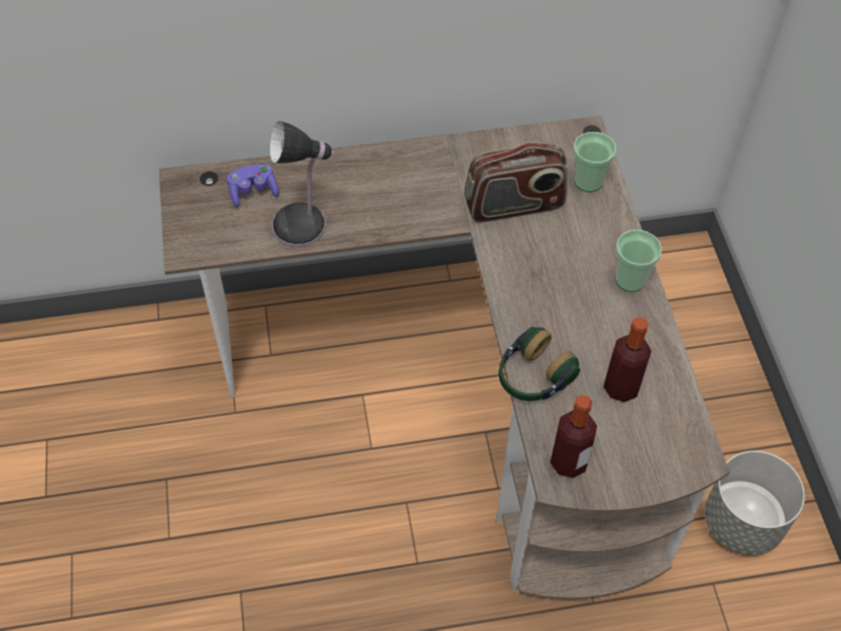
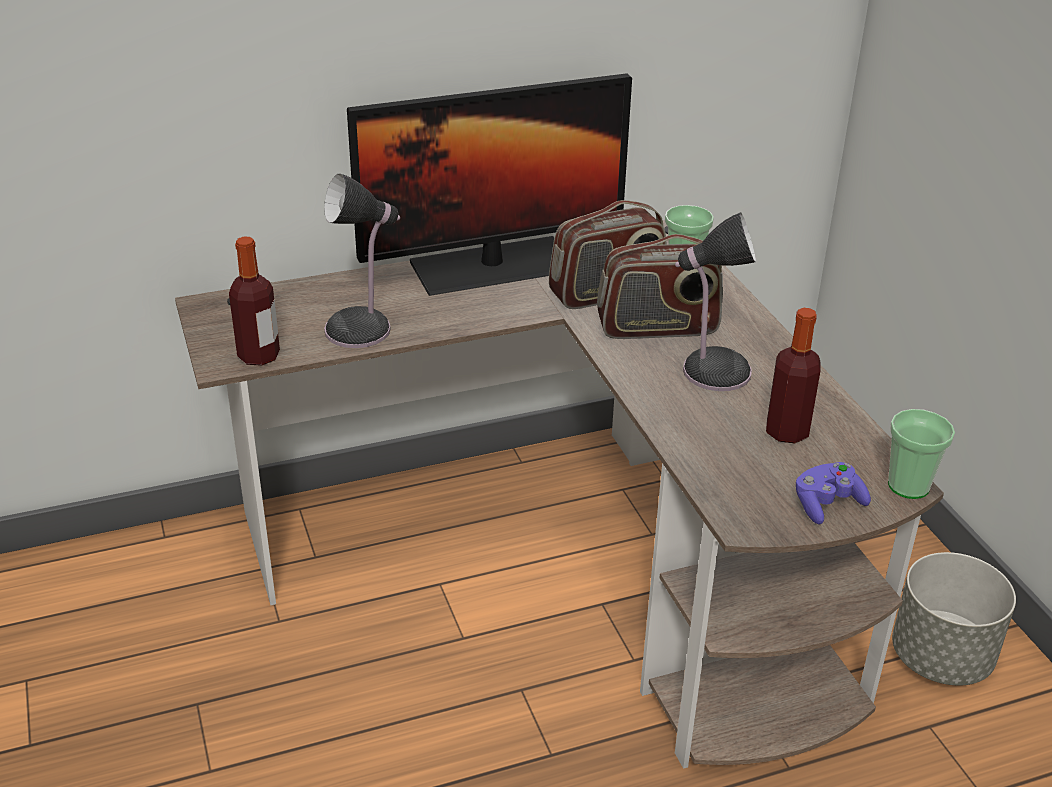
camera: 10 degrees left, 20 degrees down
(253, 192) = (295, 307): purple game controller -> purple game controller (827, 504)
(425, 161) = (493, 266): none -> monitor
(533, 377) = (679, 433): headphones -> none
(546, 253) = (657, 328): none -> radio
(568, 462) = (749, 504): bottle -> bottle (259, 356)
(578, 310) = (711, 371): none -> table lamp
(630, 280) = (761, 341): cup -> cup (908, 486)

